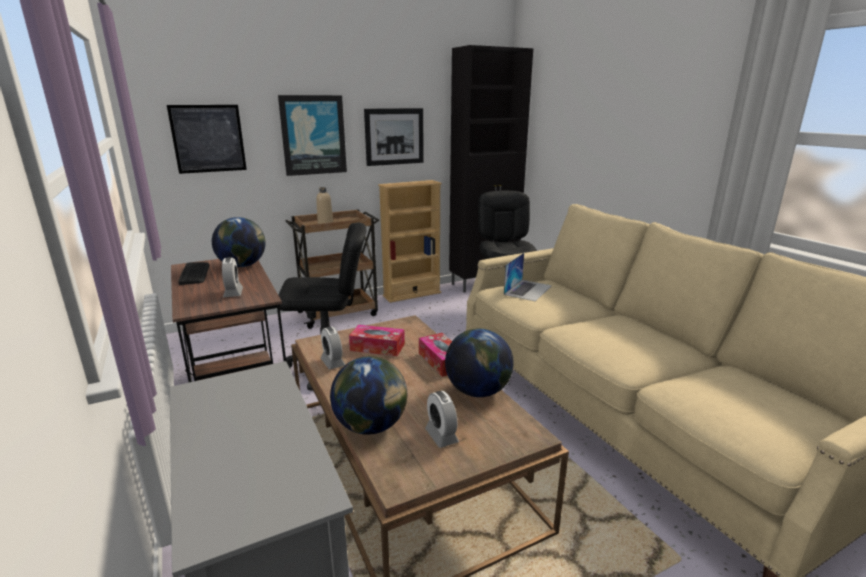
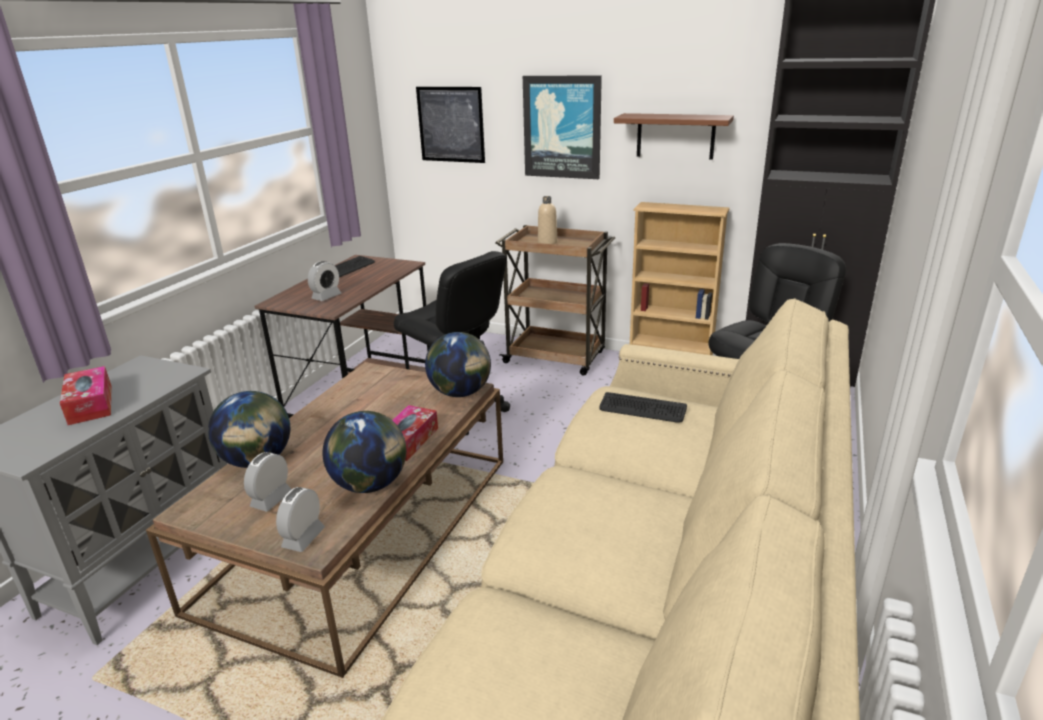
camera: 50 degrees right, 5 degrees up
(243, 265) = (389, 272): globe -> globe (460, 393)
(333, 362) = (343, 395): alarm clock -> alarm clock (303, 538)
(377, 347) = (396, 399): tissue box -> tissue box (90, 404)
(394, 136) = (675, 136): picture -> brown shelf
(528, 290) = (642, 409): laptop -> keyboard

